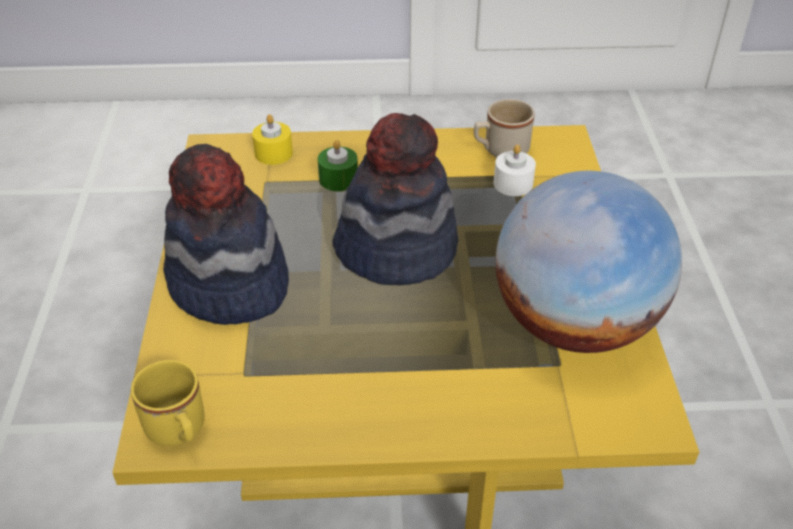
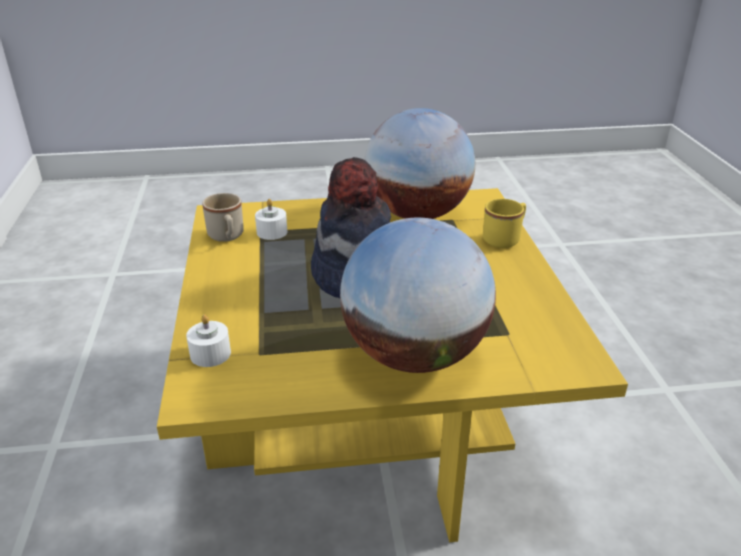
camera: 95 degrees left, 10 degrees down
(179, 431) = (575, 356): yellow mug -> yellow mug (505, 238)
(229, 286) = (415, 355): hat -> globe
(273, 153) = (210, 354): yellow candle -> white candle
(338, 179) = (259, 311): green candle -> none

